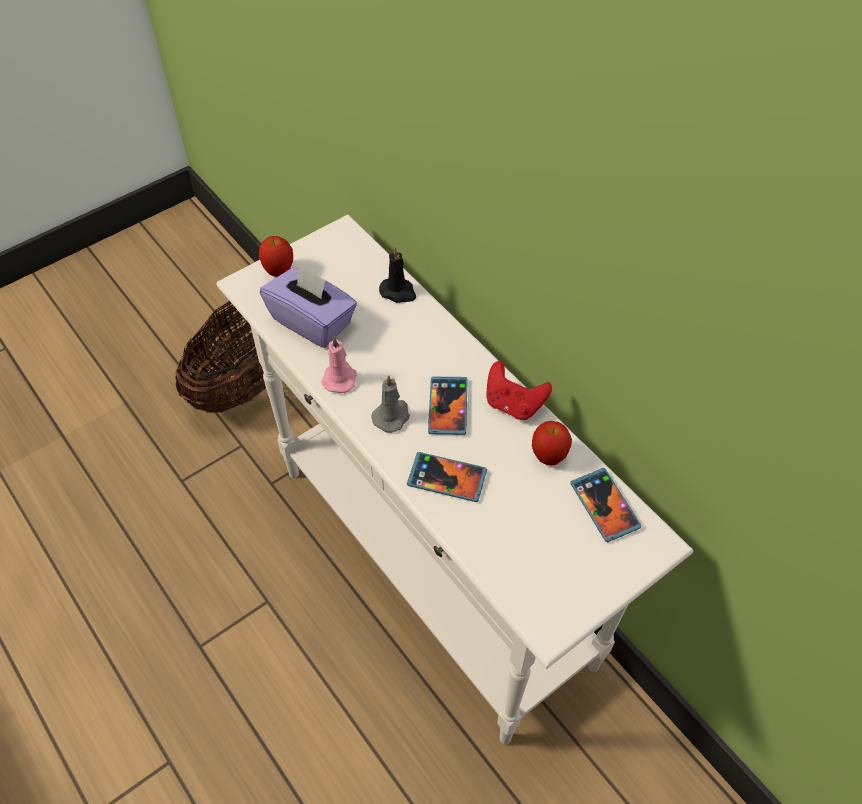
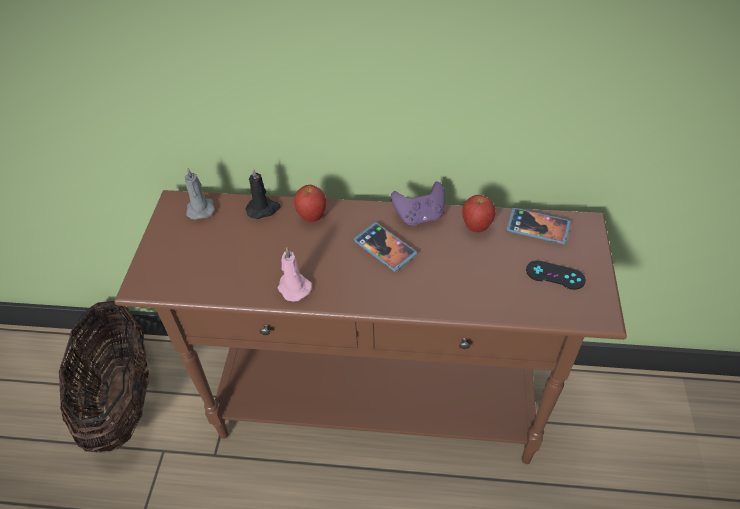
camera: 45 degrees left, 5 degrees down
(279, 271) = (158, 258): apple -> apple (312, 217)
(312, 321) = (227, 269): purple tissue box -> none
(392, 416) = (358, 281): grey candle -> grey candle (201, 208)
(433, 566) = (377, 406): white console table -> brown console table
(447, 478) = (439, 287): phone -> none
(513, 404) = (419, 216): red game controller -> purple game controller
(558, 559) = (555, 275): none -> black game controller

